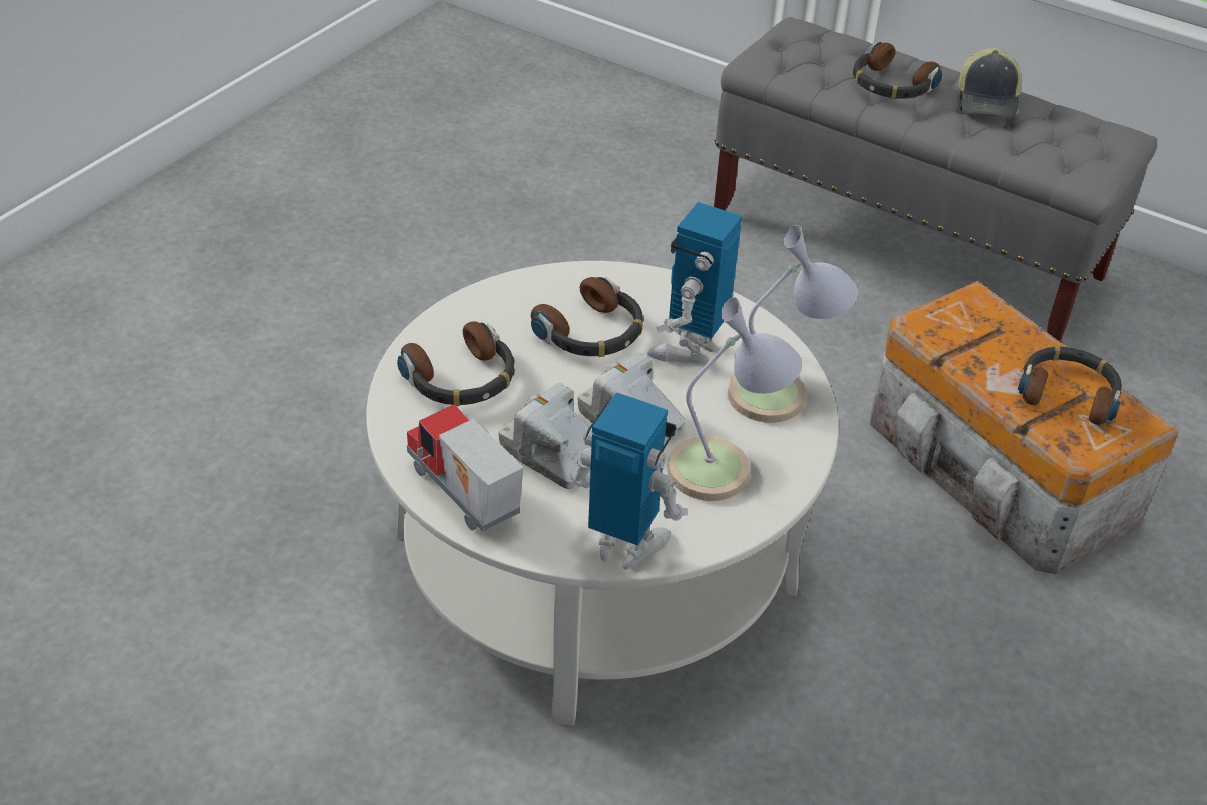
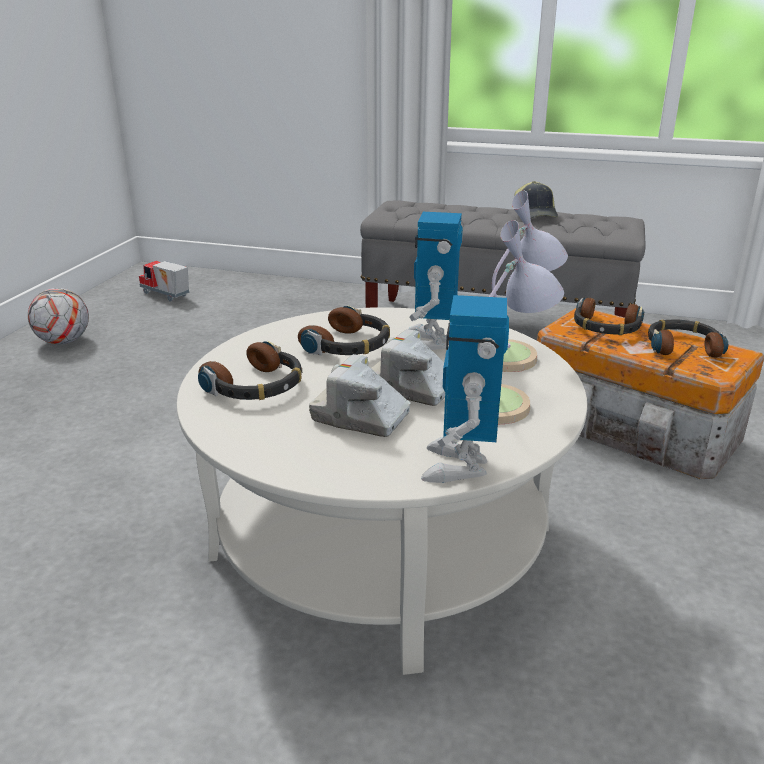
camera: 15 degrees left, 15 degrees down
(304, 152) = (64, 342): none -> football
(462, 495) = (293, 458): toy truck -> toy truck (164, 295)
(625, 546) = (460, 465): toy robot -> toy robot turned 90 degrees counterclockwise
(891, 85) = (472, 215): headphones -> headphones (605, 327)

